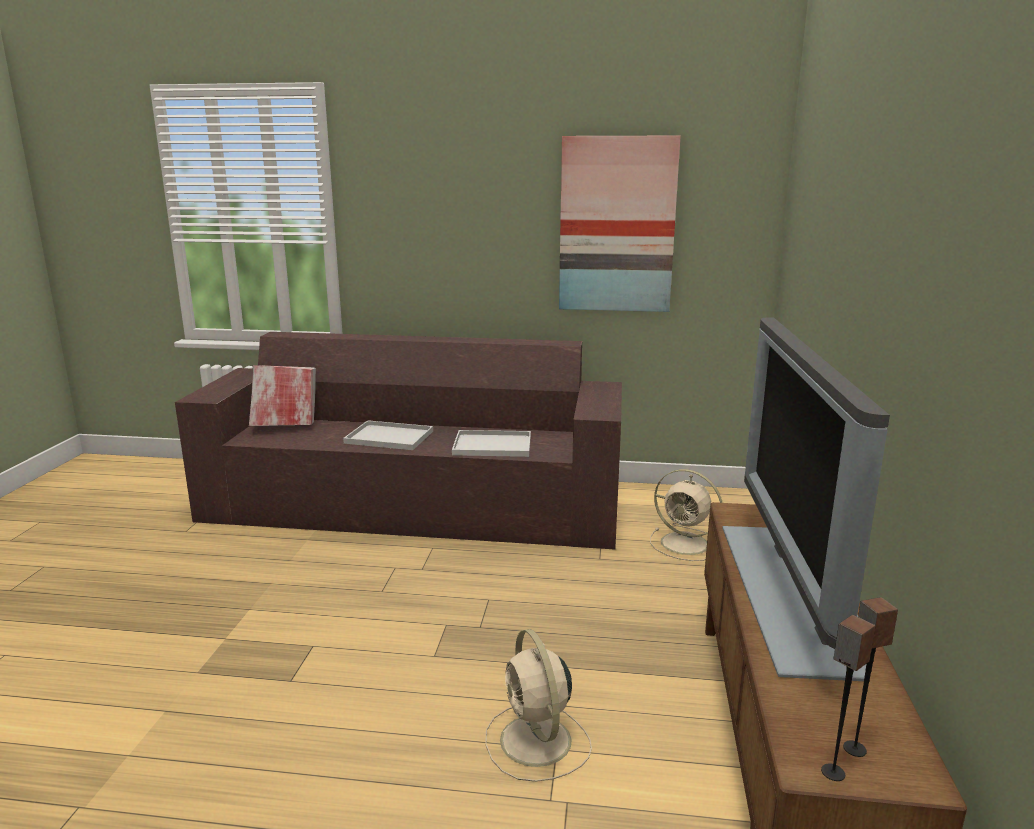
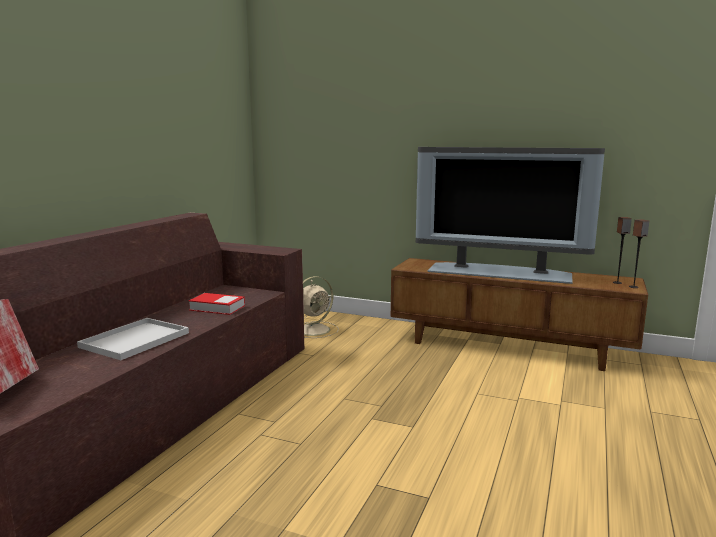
camera: 75 degrees left, 5 degrees down
(490, 445) = (217, 308): white tray -> book
(537, 743) = (513, 402): beige fan -> none
(617, 225) = (178, 114): picture -> none

